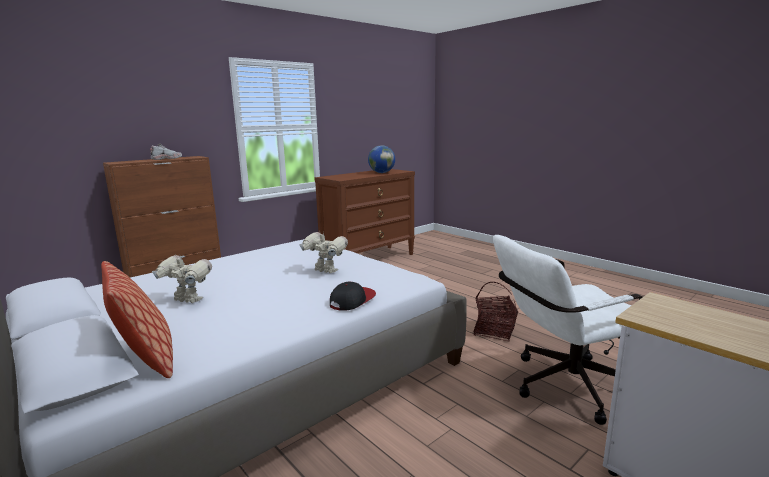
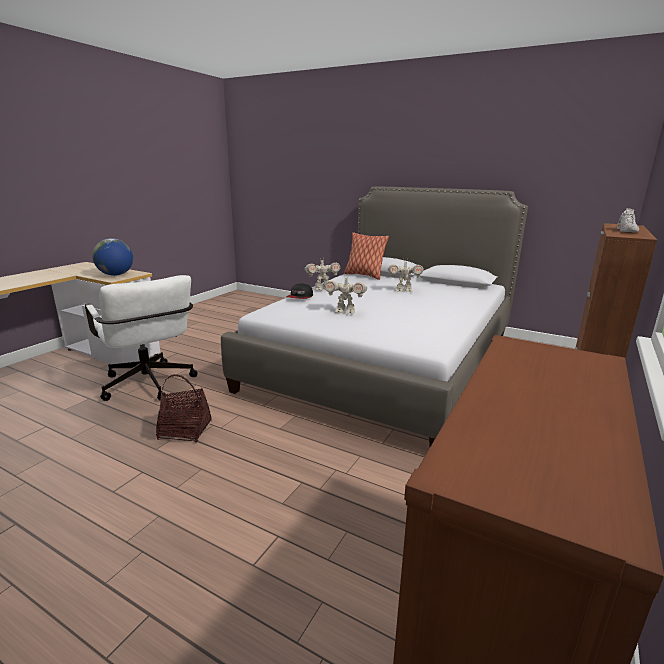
camera: 160 degrees right, 5 degrees up
(298, 318) = (322, 289): none -> toy robot
(381, 173) = (512, 426): globe -> globe (116, 275)
(562, 387) = (150, 386): white office chair -> white office chair turned 90 degrees clockwise

